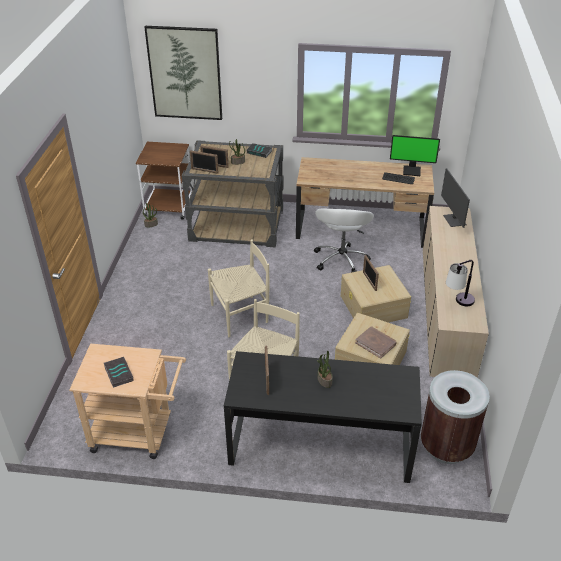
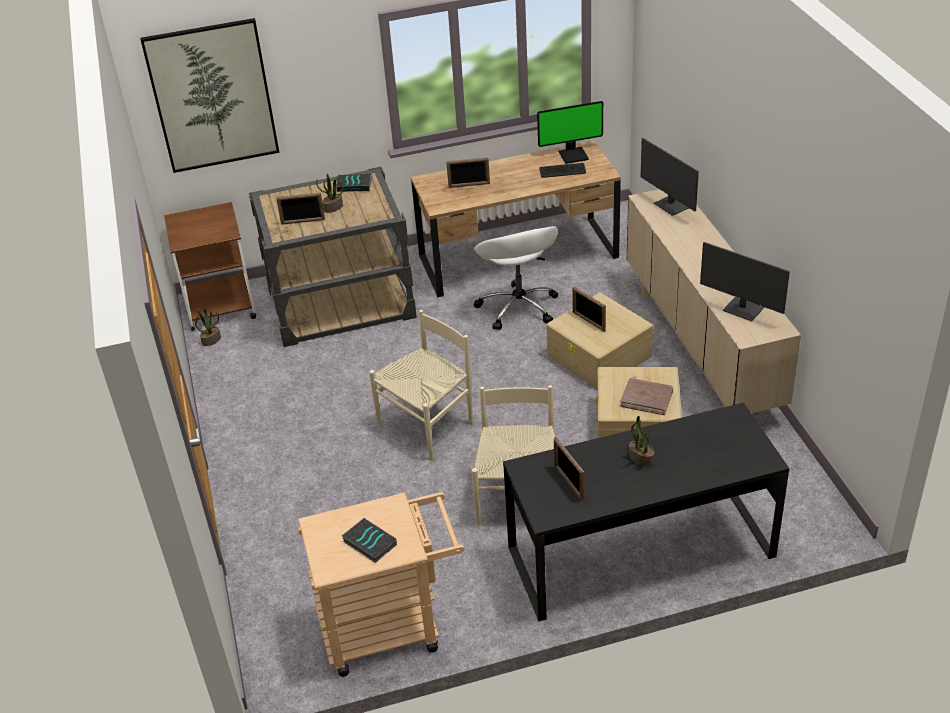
camera: 20 degrees left, 0 degrees up
(204, 171) = (294, 233): picture frame -> picture frame (469, 185)
(446, 446) = (793, 498): brown trash can -> none
(458, 303) = (743, 310): table lamp -> monitor

